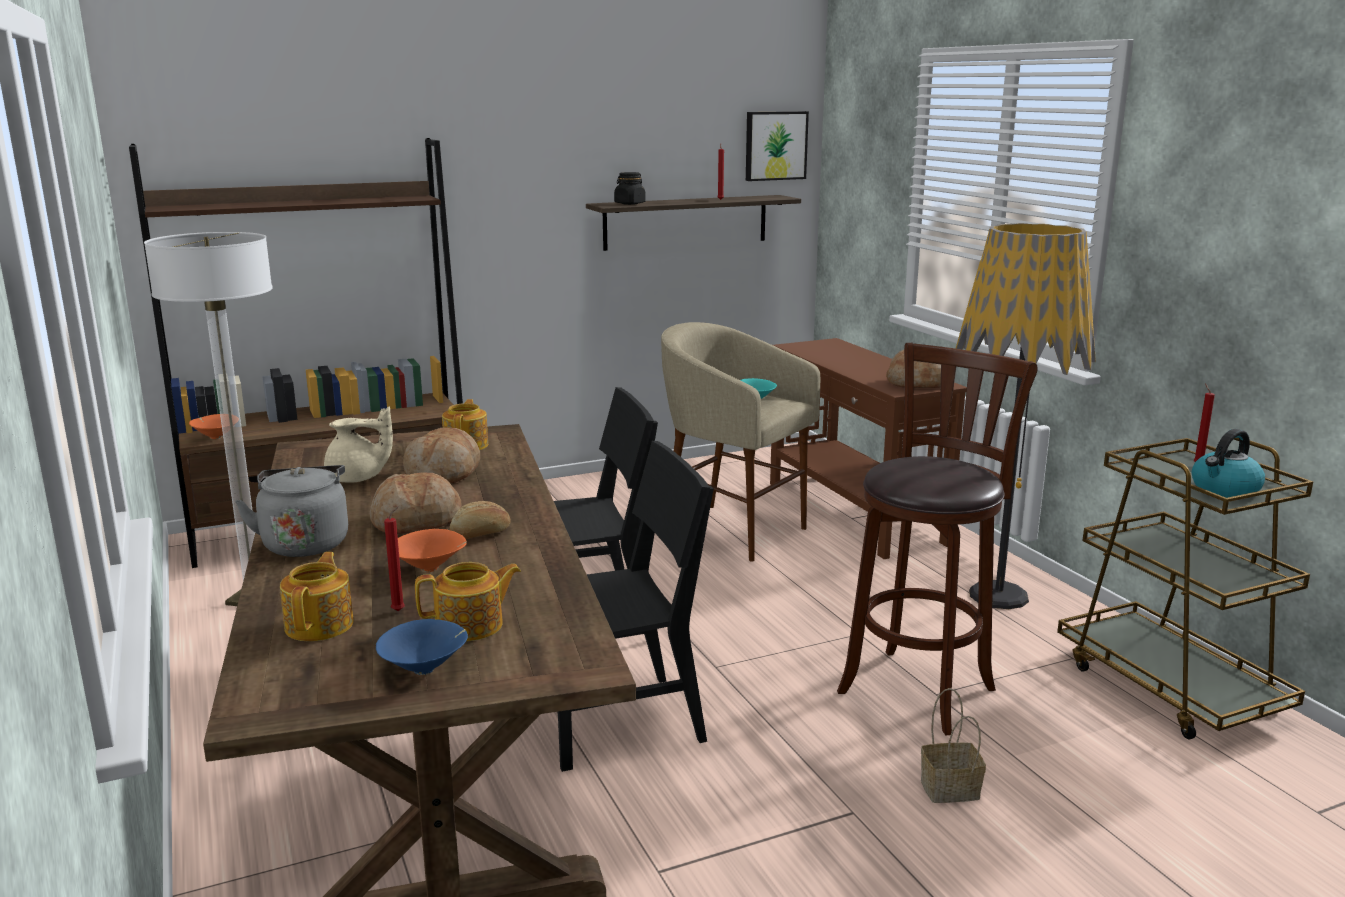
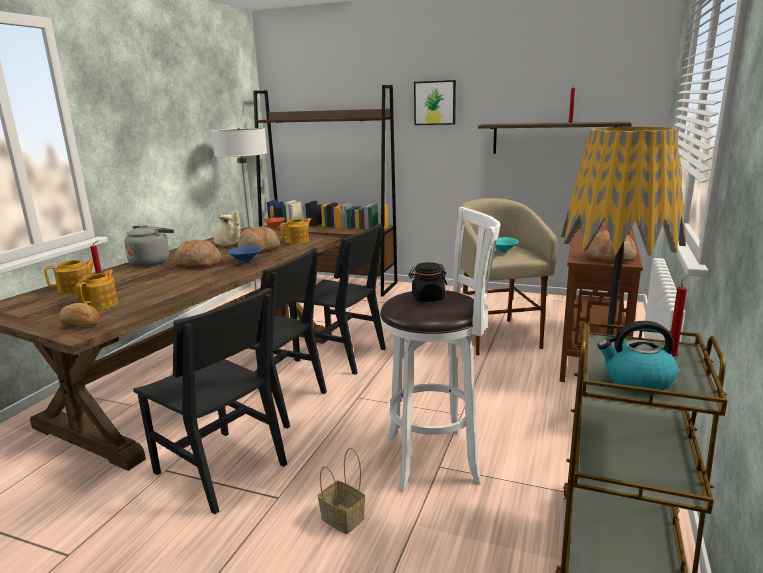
camera: 45 degrees right, 0 degrees up
(426, 669) = (50, 313): blue bowl -> blue bowl (246, 262)
(431, 568) = (152, 281): orange bowl -> none
(471, 626) = (101, 304): teapot -> teapot turned 105 degrees counterclockwise
(481, 534) = (201, 274): bread -> bread (80, 325)
(629, 203) = (504, 124): black jar -> black jar (428, 298)
(724, 827) = (220, 468): none -> black chair
(775, 145) = (628, 85): picture -> picture (435, 103)
(920, 687) = (438, 458): brown stool -> white stool

